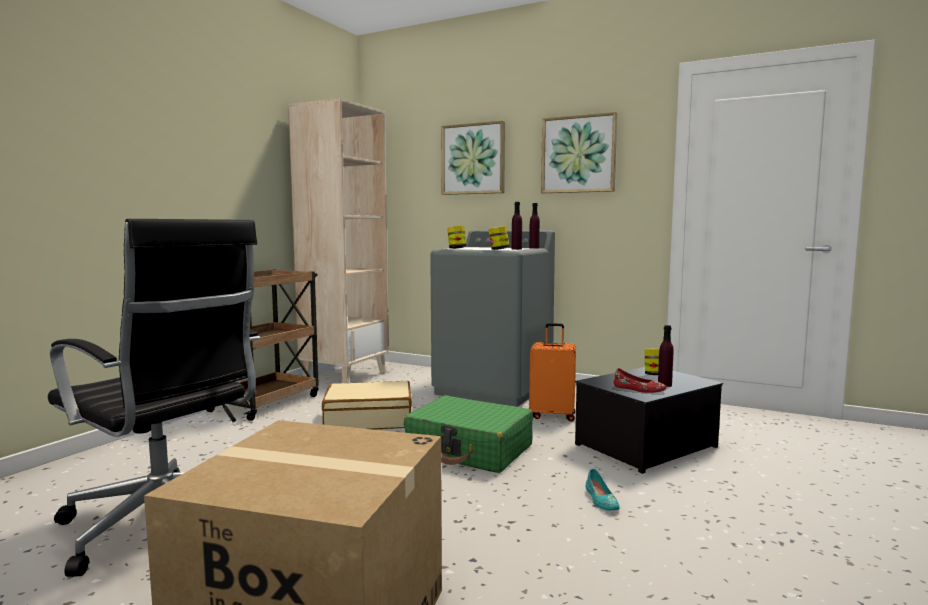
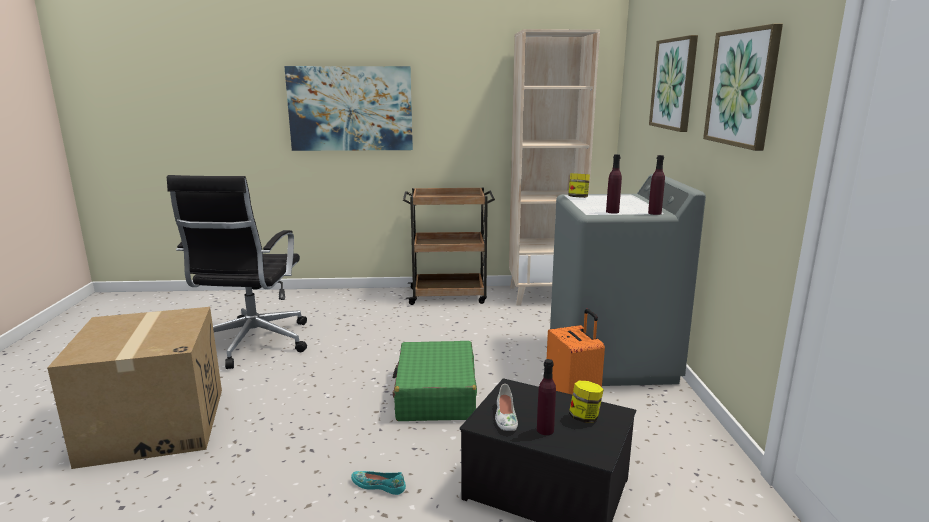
camera: 60 degrees right, 10 degrees up
(118, 166) = (350, 108): none -> picture
(369, 419) = (457, 337): beige suitcase -> none
(498, 249) = (586, 209): jar -> none
(600, 500) = (378, 485): turquoise shoe -> turquoise shoe turned 60 degrees clockwise
(639, 389) = (505, 417): red shoe -> white shoe

